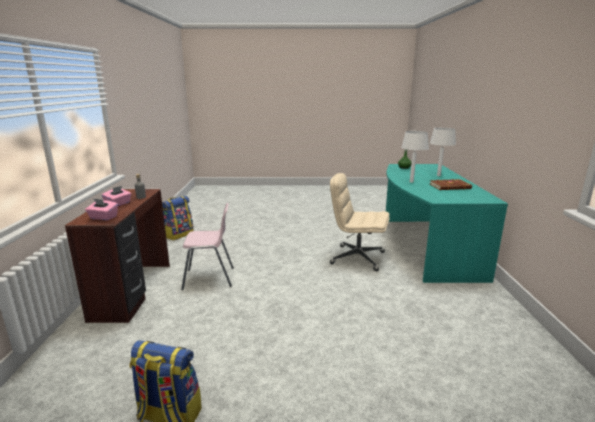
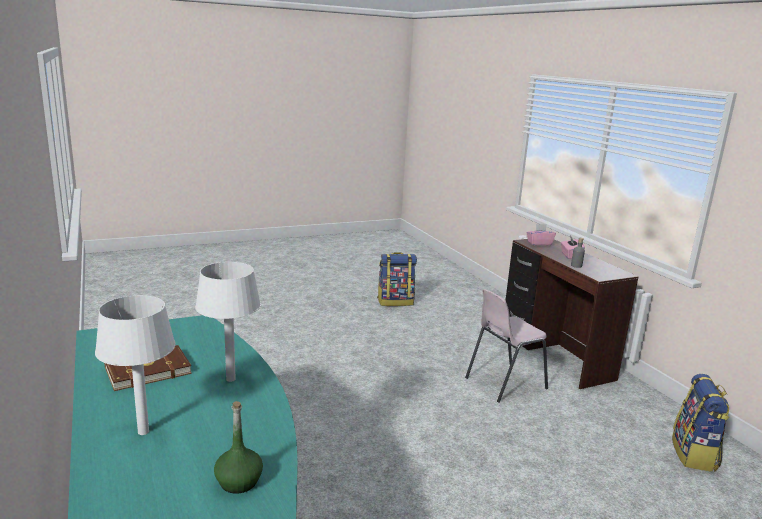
camera: 155 degrees right, 0 degrees up
(357, 258) = (330, 467): beige office chair -> none

